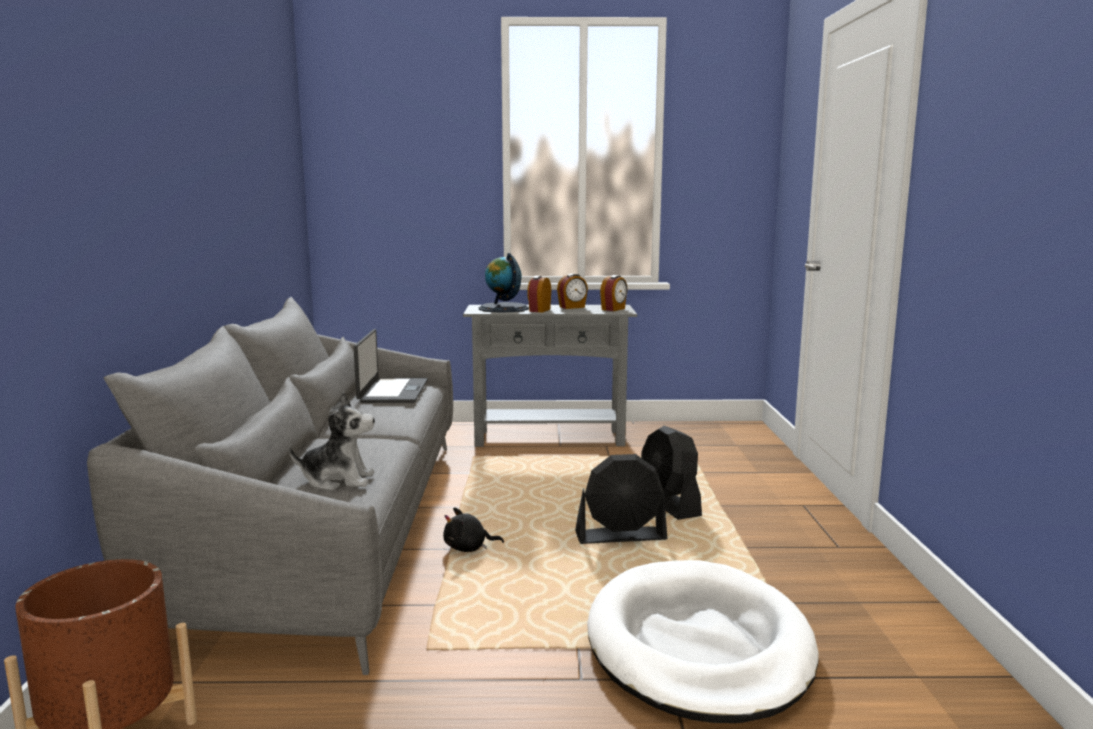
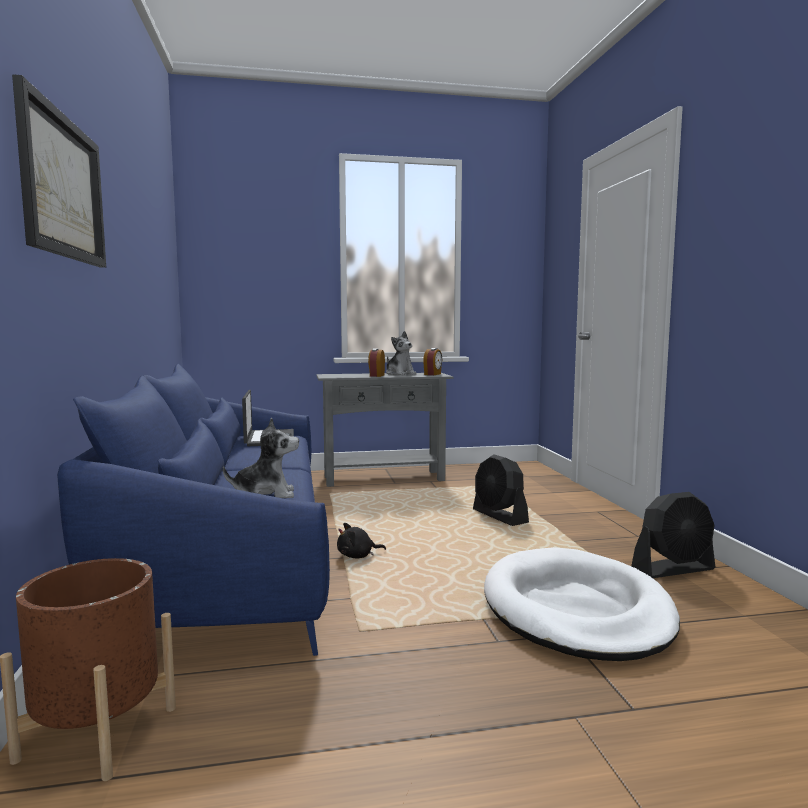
camera: 10 degrees left, 5 degrees down
(99, 130) = (63, 188): none -> picture
(328, 528) = (231, 549): grey sofa -> blue sofa
(503, 308) = (347, 375): globe -> none
(572, 307) = (400, 374): alarm clock -> plush toy
(621, 537) = (475, 540): black fan -> black fan (673, 568)

